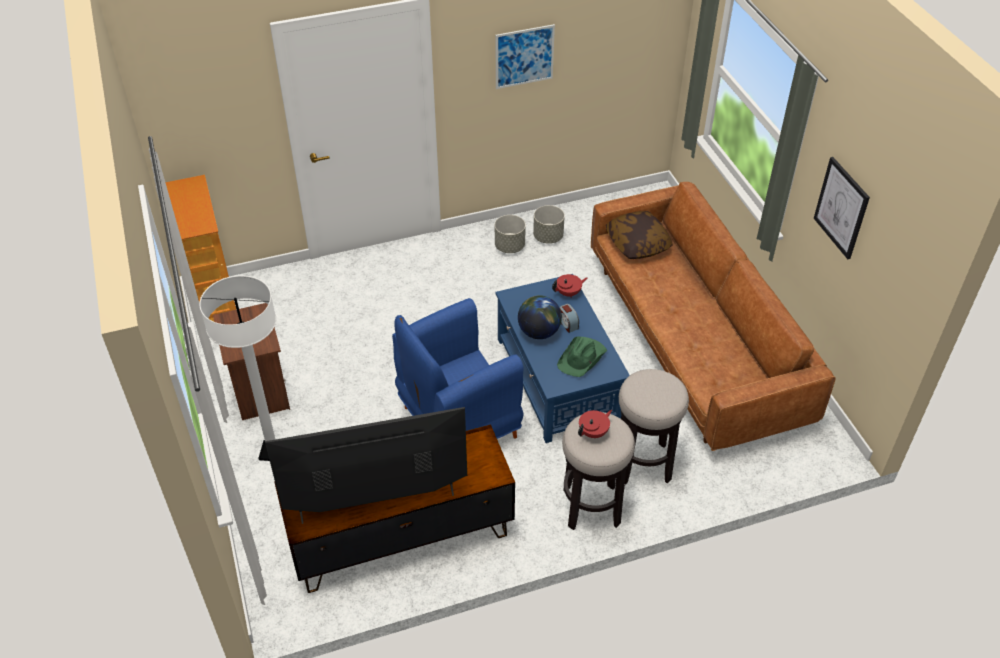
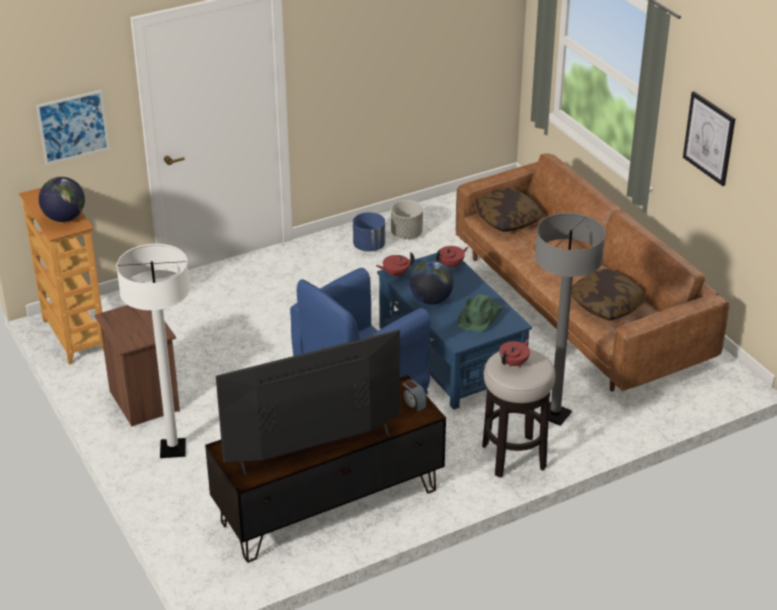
camera: 10 degrees left, 10 degrees down
(195, 217) = (64, 218): none -> globe
(509, 246) = (369, 246): grey planter -> blue planter
(512, 297) = (395, 274): none -> red teapot
(524, 56) = (371, 43): picture -> picture (73, 127)
(568, 324) = (458, 290): alarm clock -> alarm clock (413, 403)
(643, 463) = (555, 415): stool -> grey floor lamp
(713, 356) = (606, 305): none -> pillow

